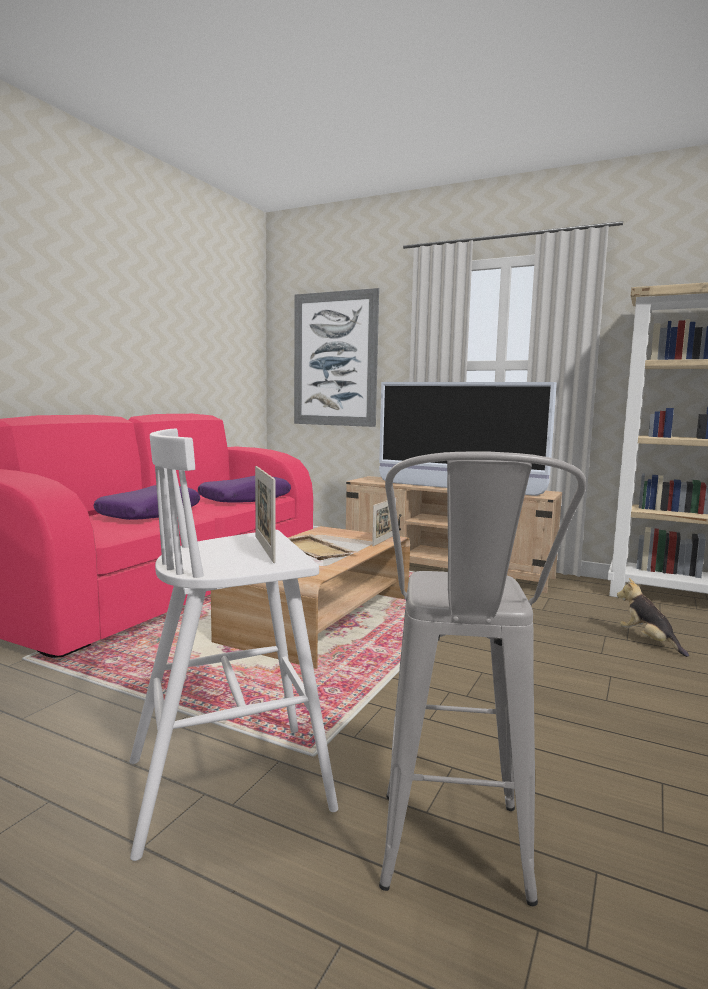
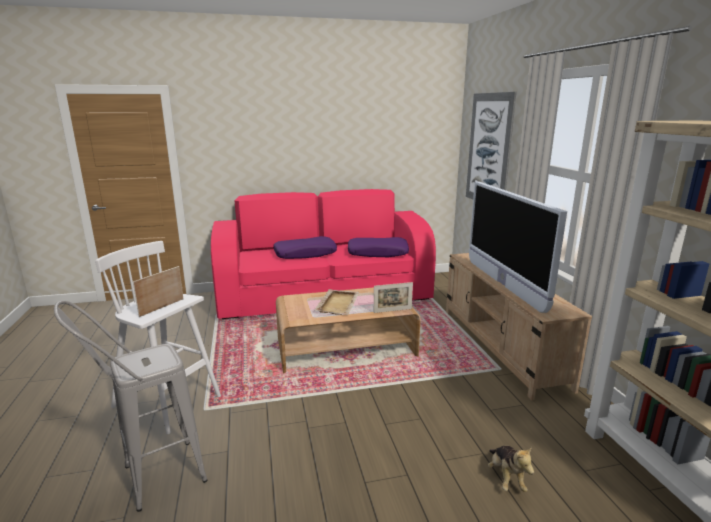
camera: 50 degrees right, 10 degrees up
(648, 641) = (506, 478): plush toy -> plush toy turned 150 degrees clockwise

